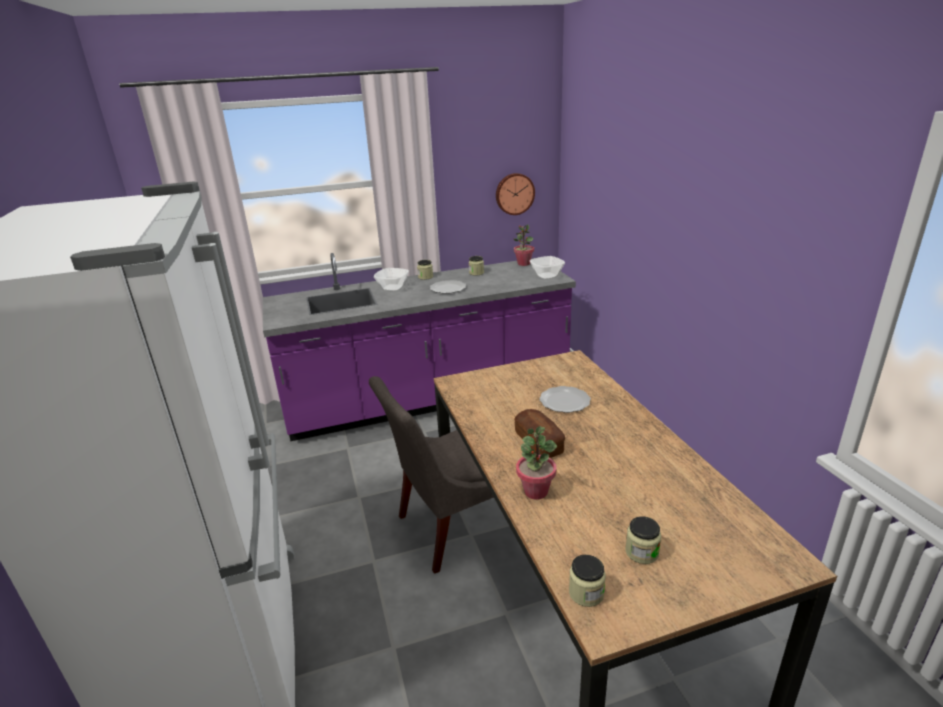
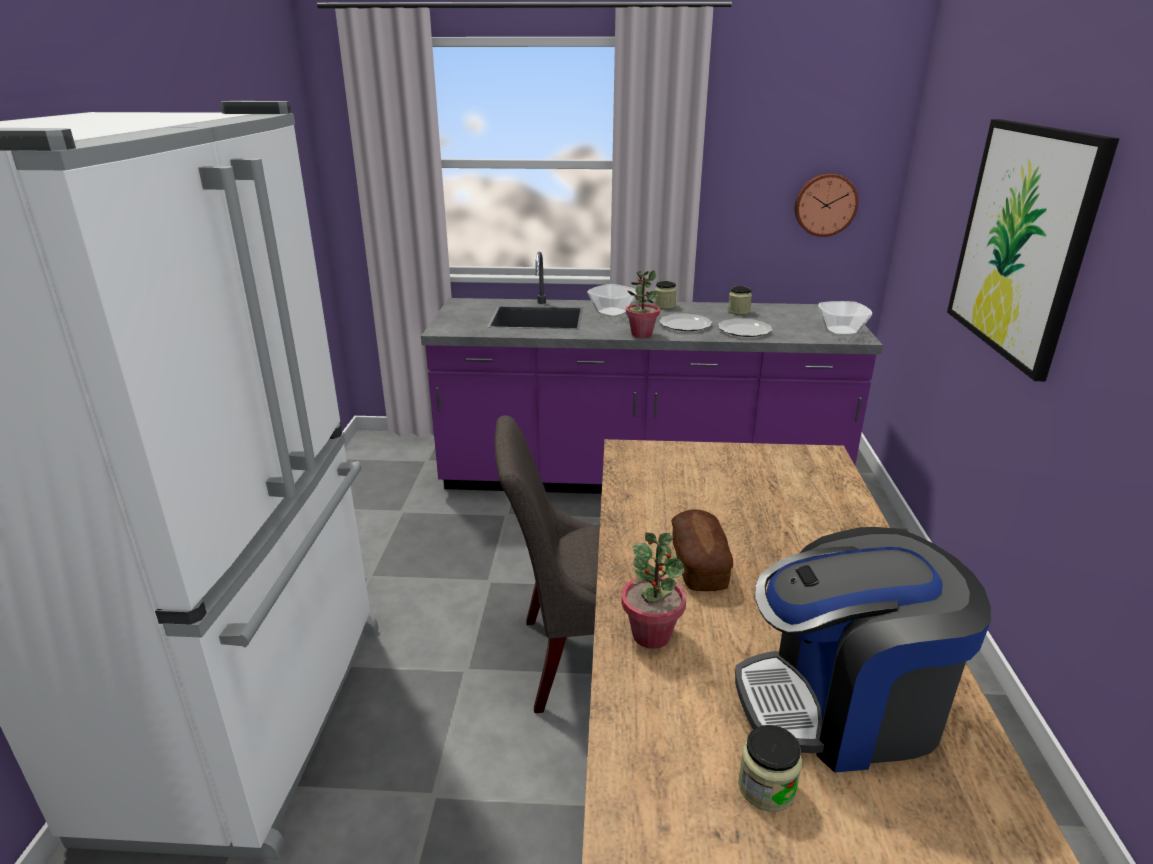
camera: 20 degrees right, 0 degrees up
(523, 264) = (816, 309): potted plant -> potted plant (641, 334)
(564, 401) = (774, 514): plate -> plate (743, 330)
(586, 593) = (634, 822): jar -> none
(652, 210) = (1022, 242): none -> picture
(656, 498) = (843, 706): none -> coffee machine

